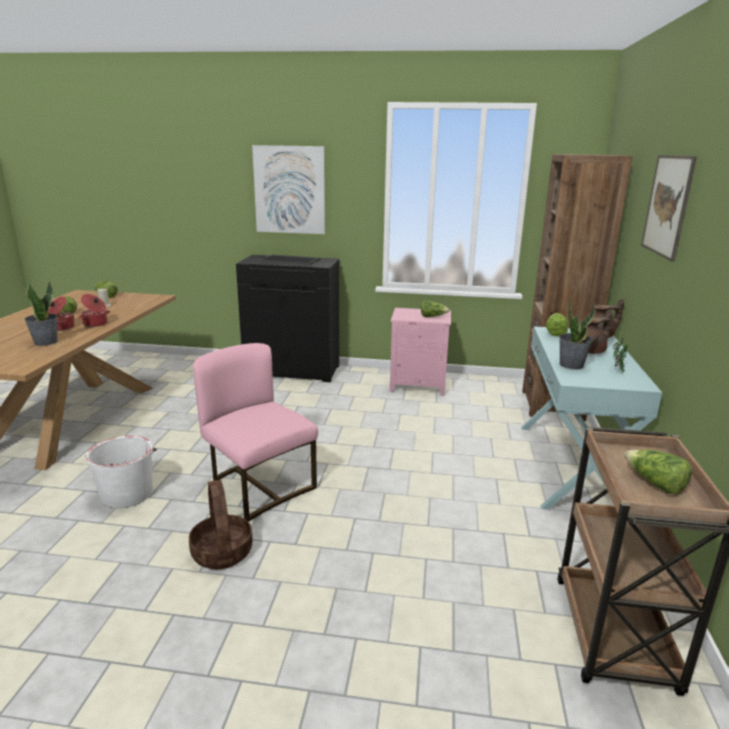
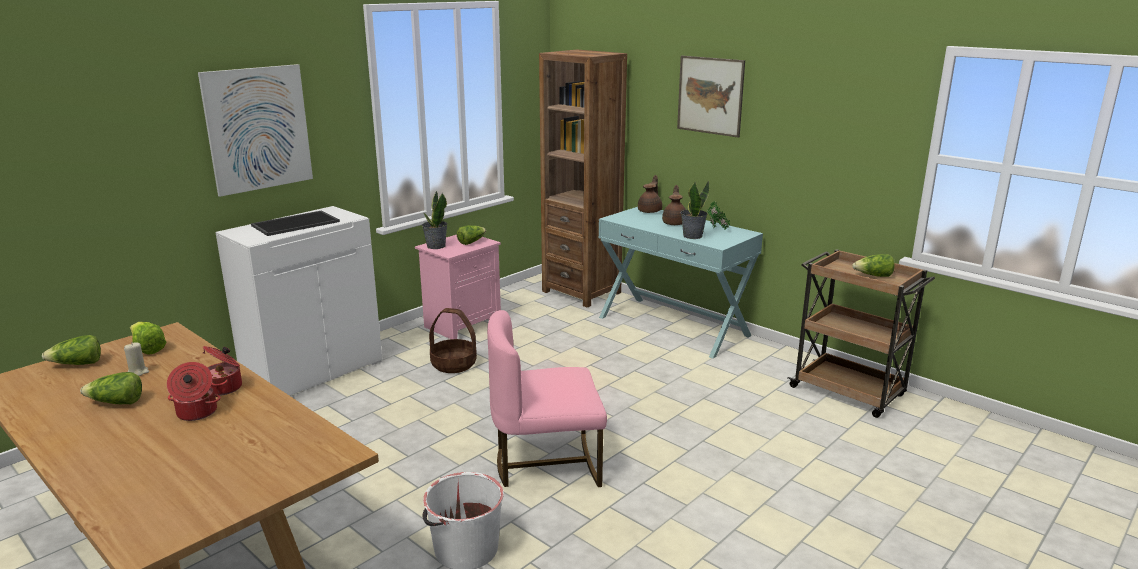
camera: 55 degrees left, 0 degrees up
(45, 342) = (251, 429): potted plant -> potted plant (436, 246)
(222, 552) = (636, 511): basket -> basket (454, 364)
(293, 370) = (313, 371): black cabinet -> white cabinet
(554, 333) = (624, 219): lettuce -> lettuce (147, 349)

